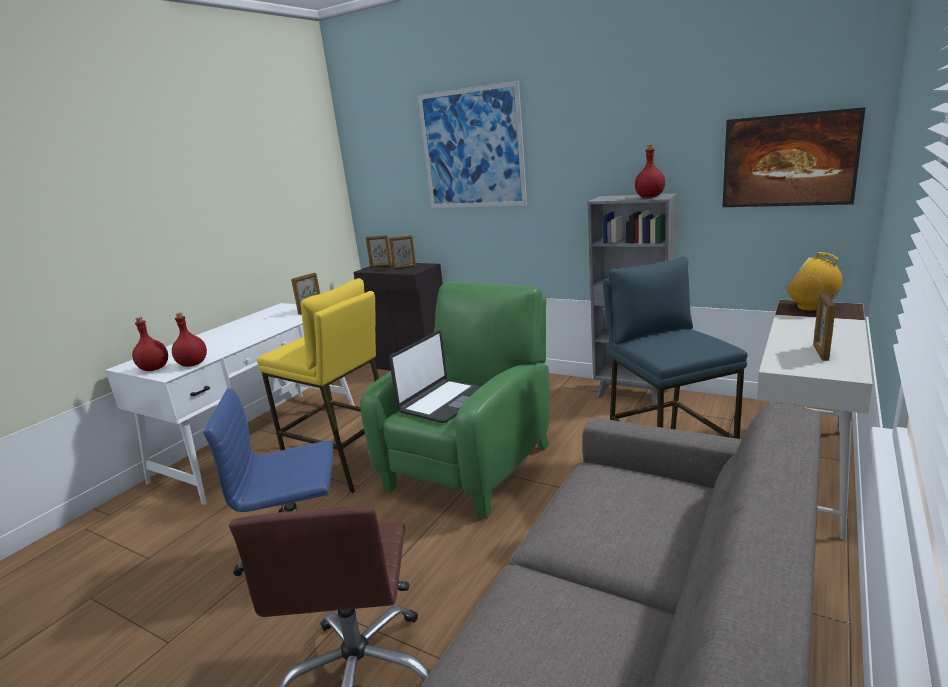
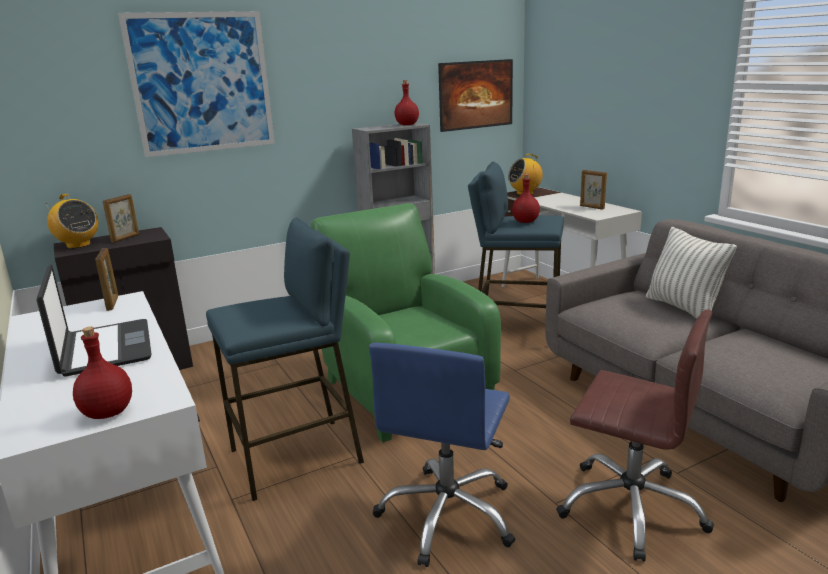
camera: 60 degrees left, 0 degrees up
(193, 364) = (160, 383): red bottle -> red bottle (526, 221)
(344, 465) = (297, 457): yellow stool -> blue stool
(381, 266) = (78, 245): picture frame -> radio
(443, 401) = (411, 323): laptop -> laptop (104, 349)
(677, 540) = (683, 308): none -> pillow

